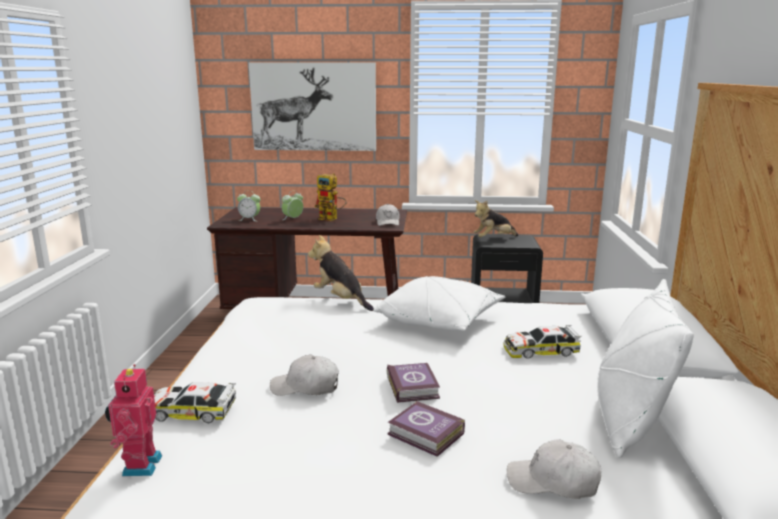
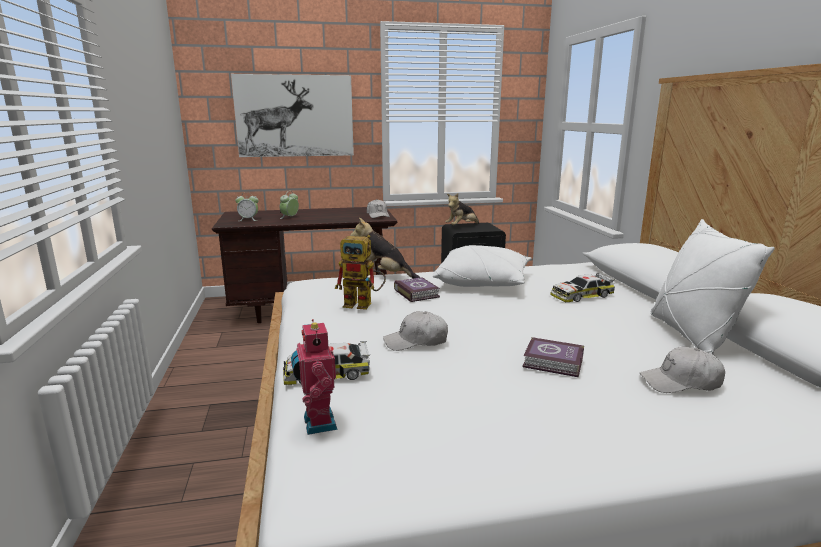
camera: 15 degrees left, 0 degrees up
(332, 219) = (326, 215): toy robot -> toy robot (364, 304)
(413, 386) = (509, 330): book -> book (416, 293)

